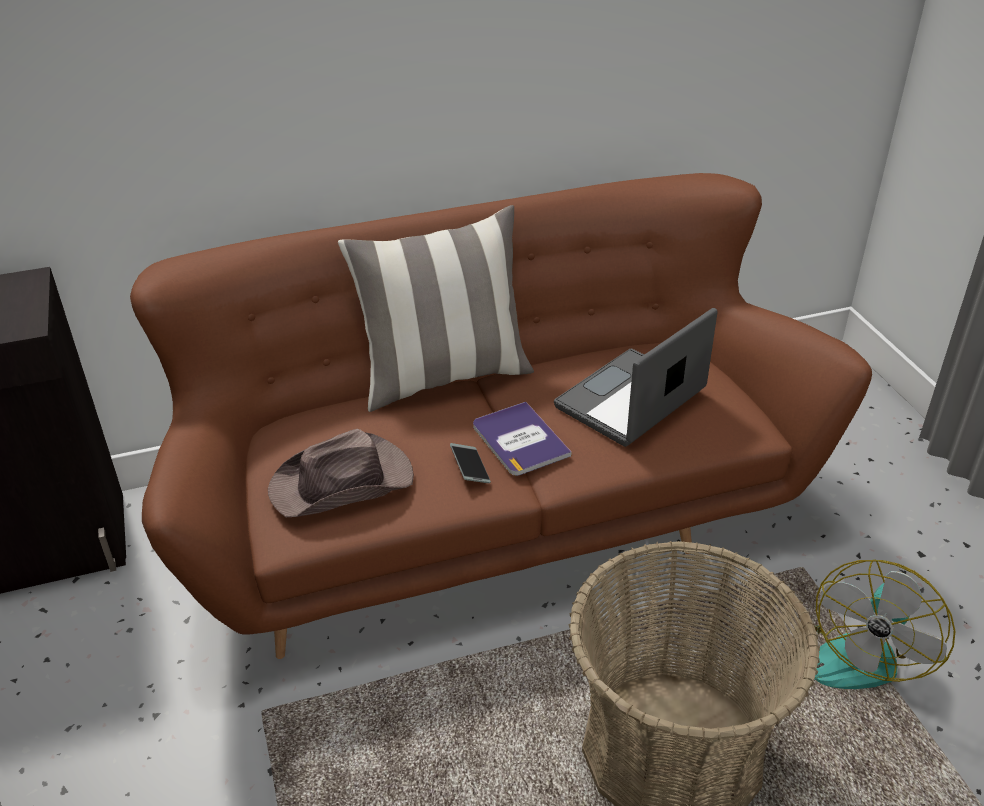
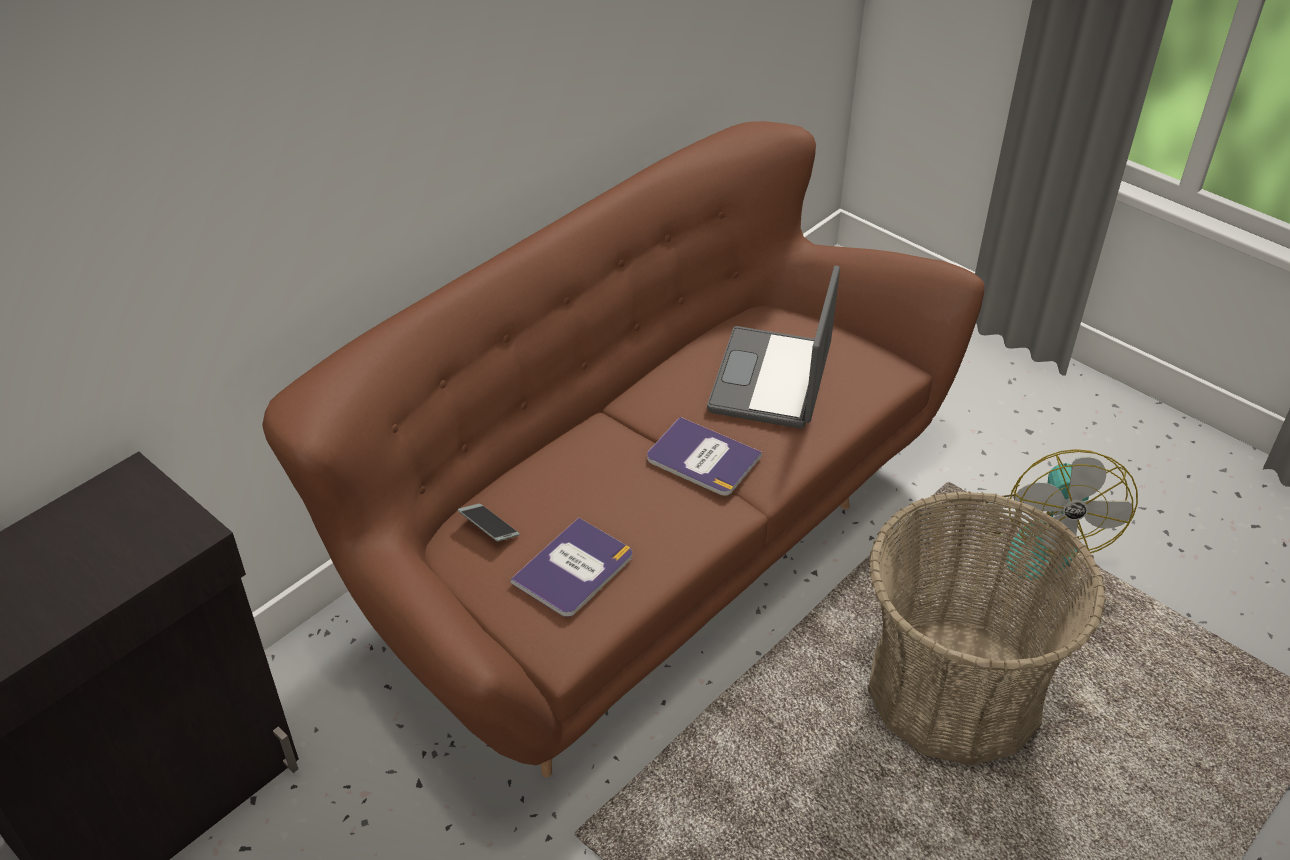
camera: 30 degrees left, 5 degrees up
(343, 483) = (574, 569): brown hat -> book
(444, 377) = (572, 419): pillow -> none
(470, 468) = (680, 504): phone -> phone (489, 527)

